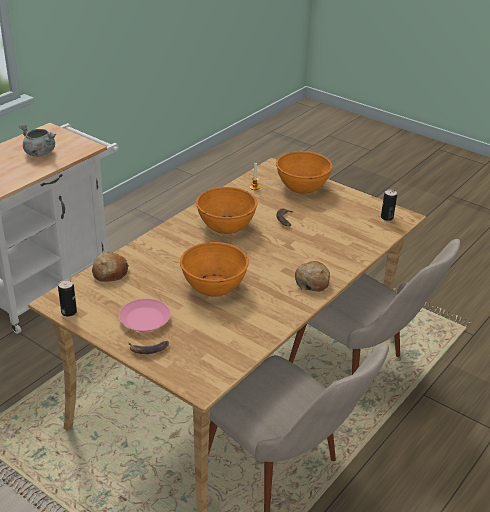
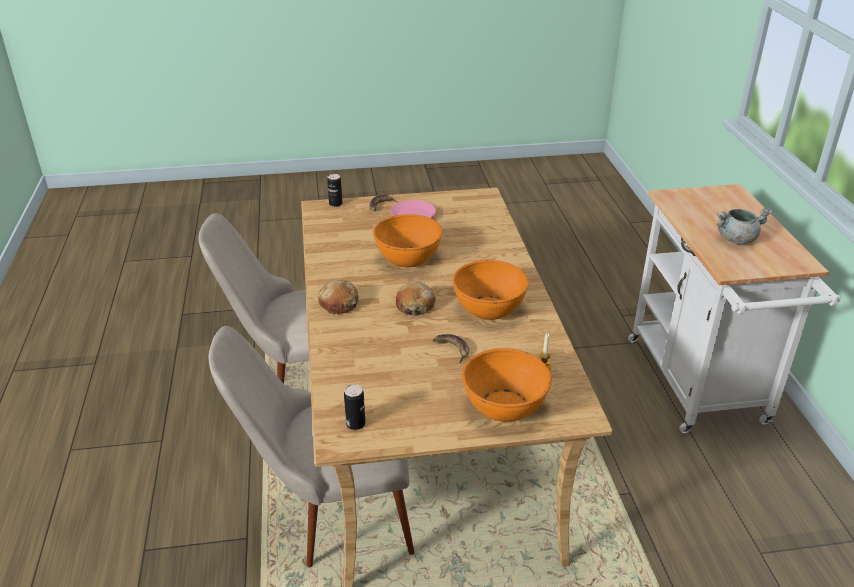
camera: 135 degrees right, 0 degrees up
(69, 312) = (464, 195): can -> can (335, 204)
(109, 272) = (492, 225): bread -> bread (415, 305)

